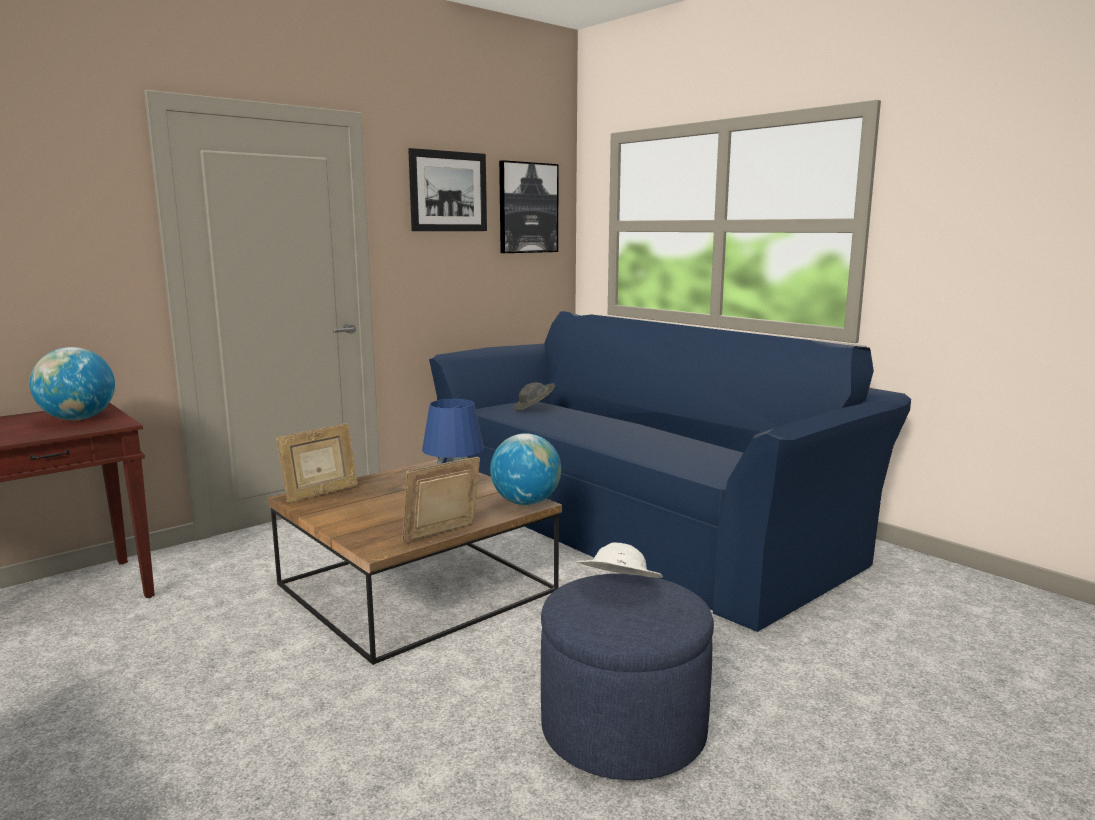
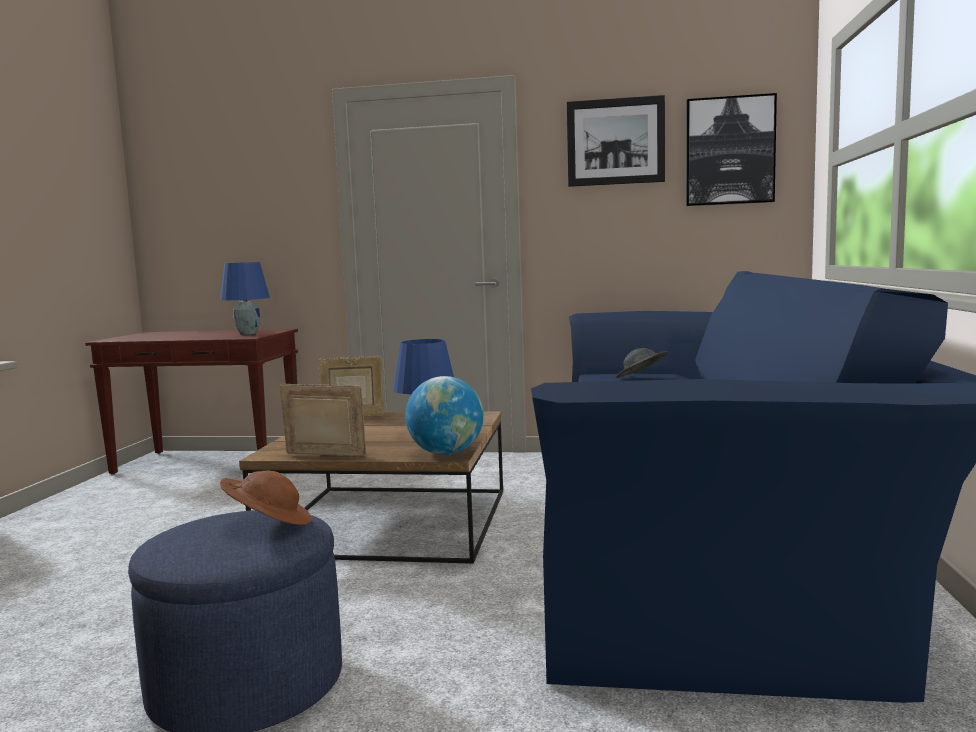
camera: 50 degrees right, 5 degrees down
(78, 419) = (247, 333): globe -> blue table lamp
(617, 588) = (268, 524): white hat -> brown hat

